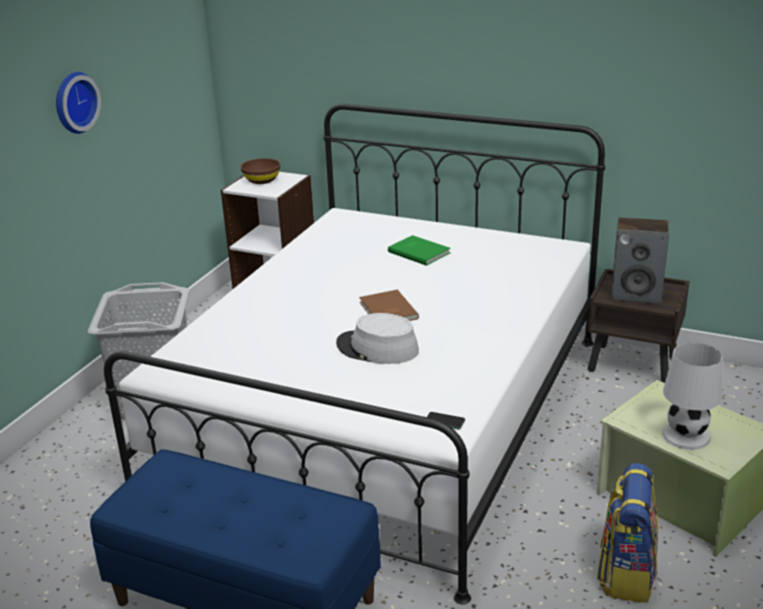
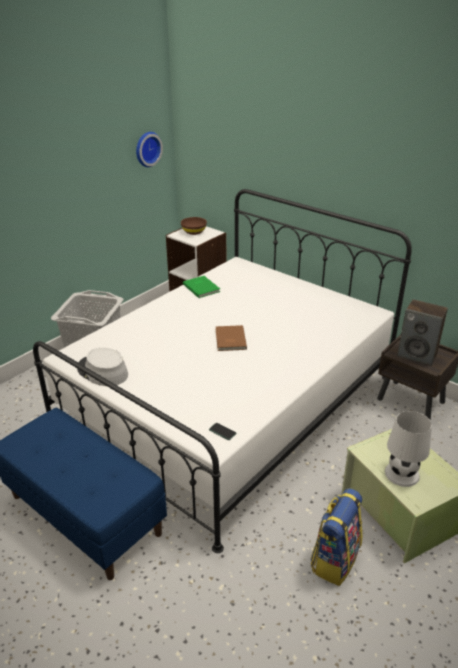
camera: 15 degrees right, 5 degrees up
(73, 102) = (62, 171): wall clock -> wall clock (147, 149)
(377, 348) = (208, 366): grey hat -> grey hat (102, 371)
(419, 251) = (273, 298): green book -> green book (202, 287)

